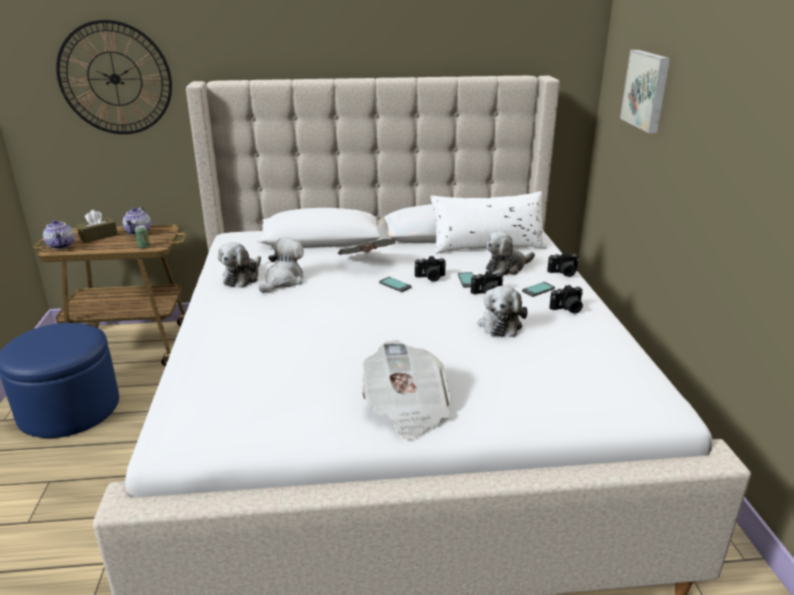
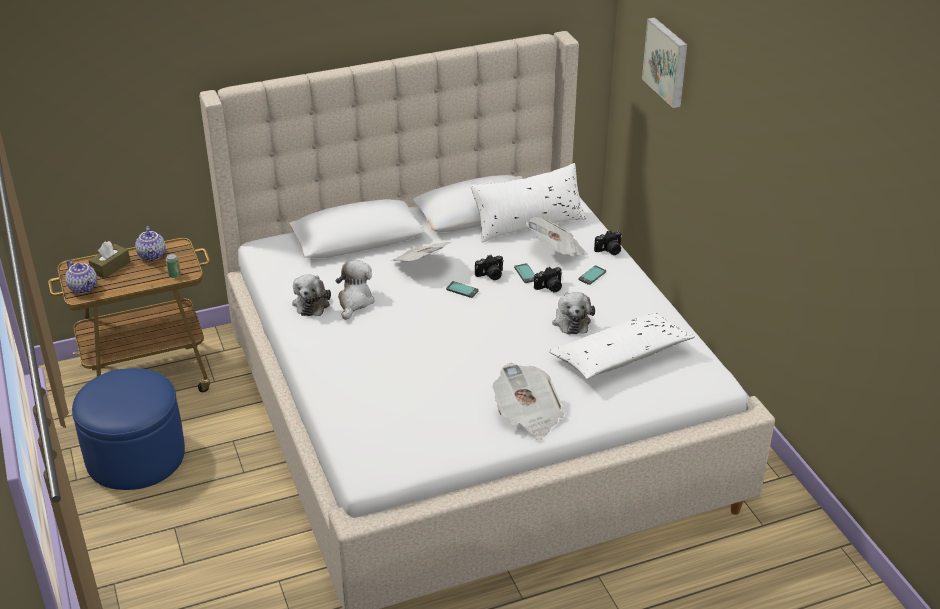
camera: 15 degrees left, 10 degrees up
(115, 78) = (112, 98): wall clock -> none
(507, 267) = (556, 251): plush toy -> newspaper
(547, 365) = (620, 356): none -> white pillow
(567, 309) = (623, 294): camera -> none

